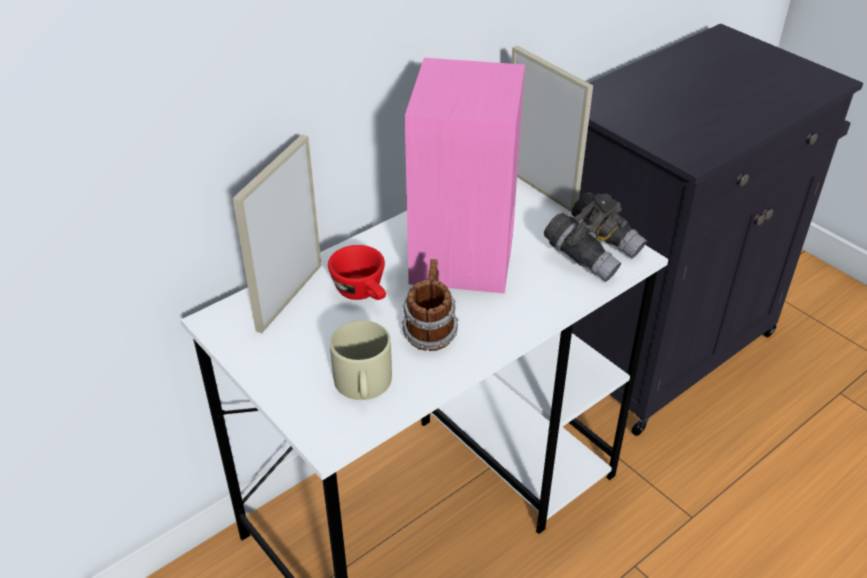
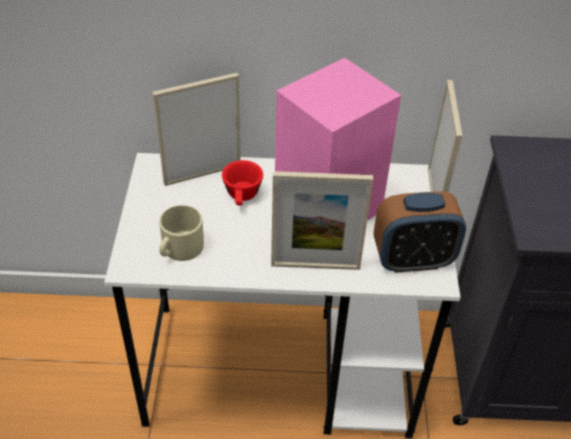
camera: 40 degrees right, 5 degrees up
(429, 332) = (249, 244): mug -> none
(518, 312) = (315, 265): none -> picture frame
(593, 253) = (412, 260): grey binoculars -> alarm clock

